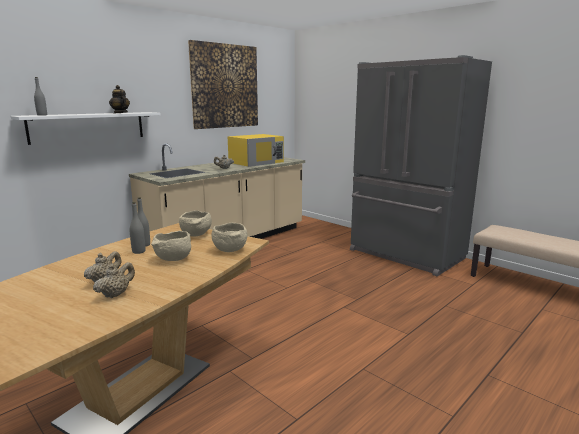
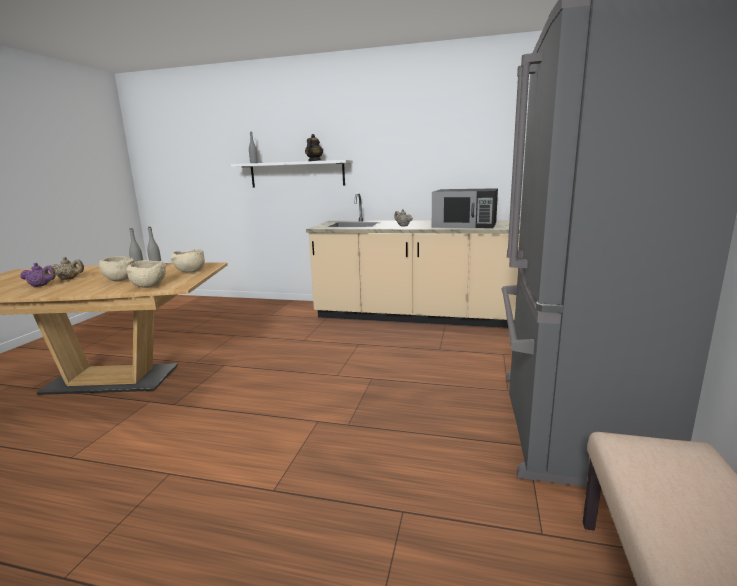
camera: 60 degrees right, 0 degrees up
(116, 294) = (41, 286): beige teapot -> purple teapot
(225, 86) = (453, 126): picture -> none
(256, 162) = (465, 224): yellow microwave -> black microwave

